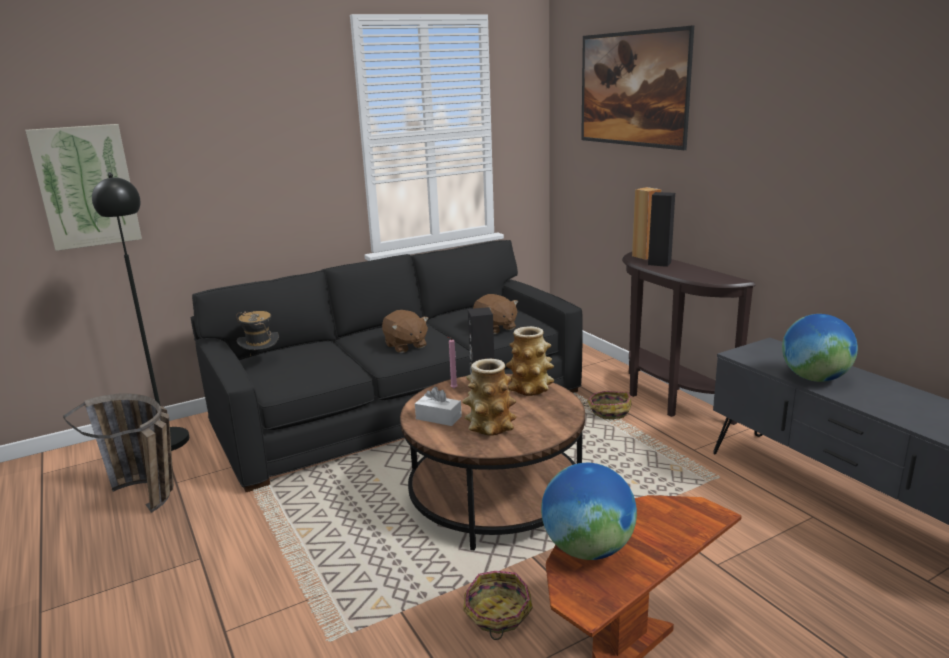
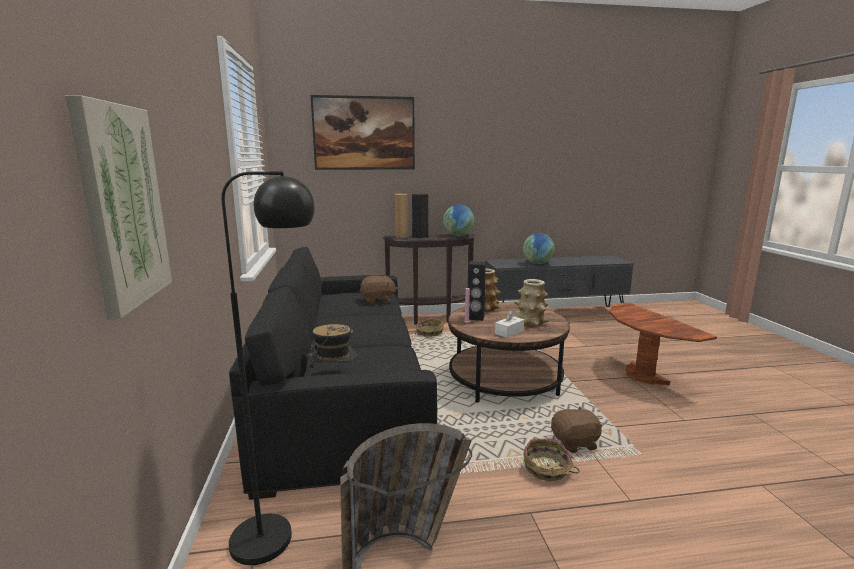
camera: 70 degrees left, 5 degrees down
(405, 346) = (376, 325): brown plush toy -> brown plush toy (575, 443)
(497, 614) = (618, 399): basket -> basket (547, 469)
(587, 549) = (657, 326): globe -> globe (458, 235)

